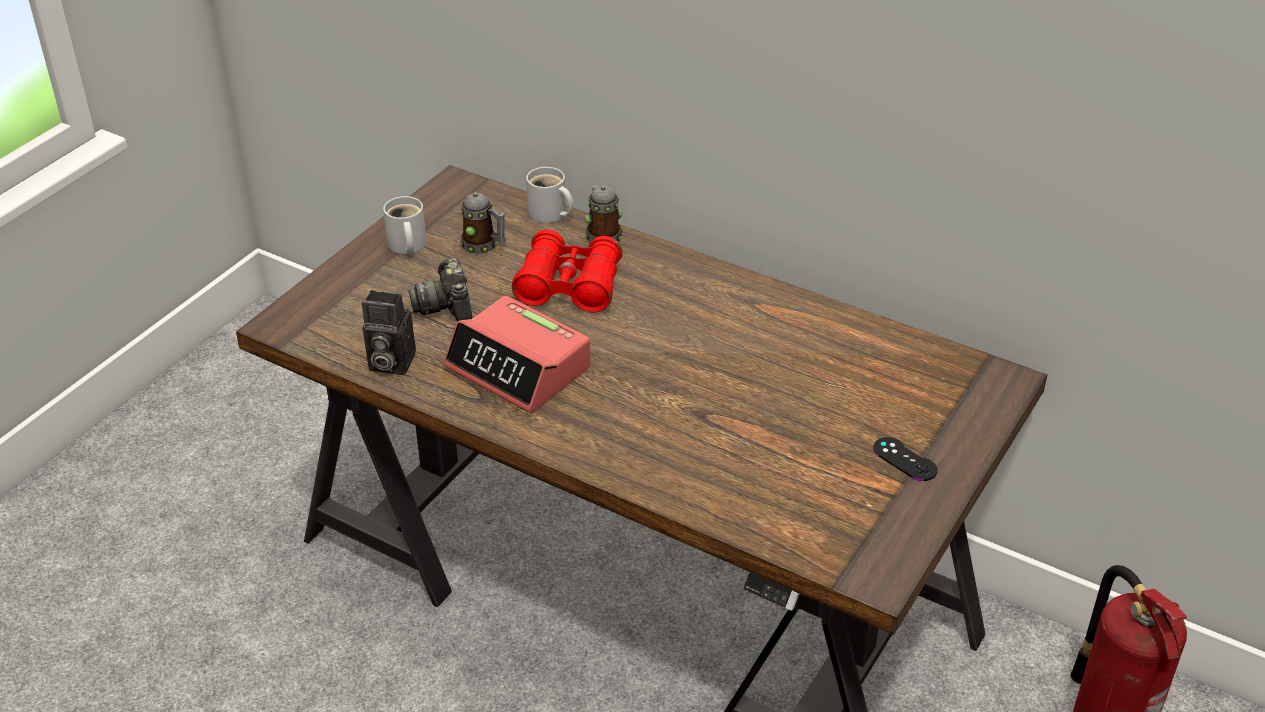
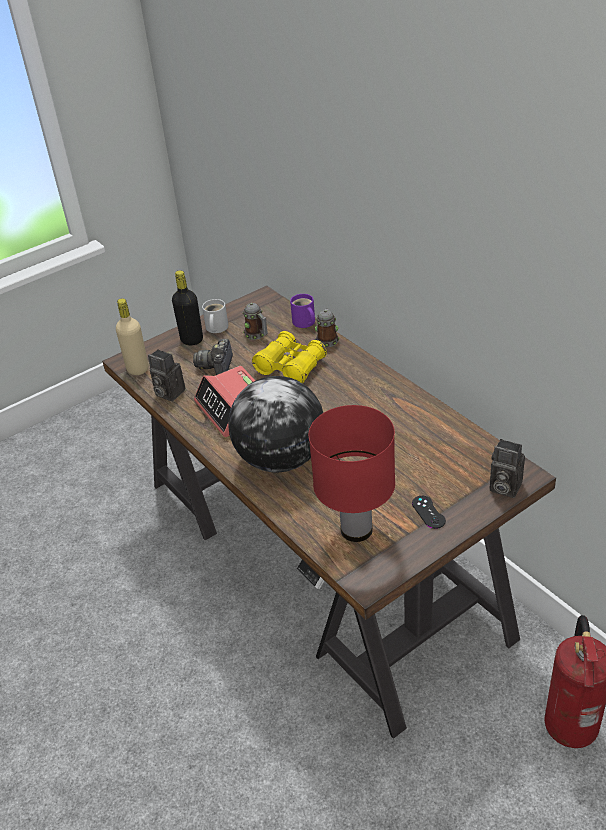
camera: 25 degrees right, 0 degrees up
(310, 333) = (137, 369): none -> beige bottle
(376, 271) = (192, 340): none -> black bottle
(549, 214) = (304, 323): white mug -> purple mug
(569, 286) = (290, 367): red binoculars -> yellow binoculars
(641, 429) = (281, 459): none -> globe
(817, 509) = (355, 530): none -> red table lamp
(986, 402) = (503, 487): none -> camera

